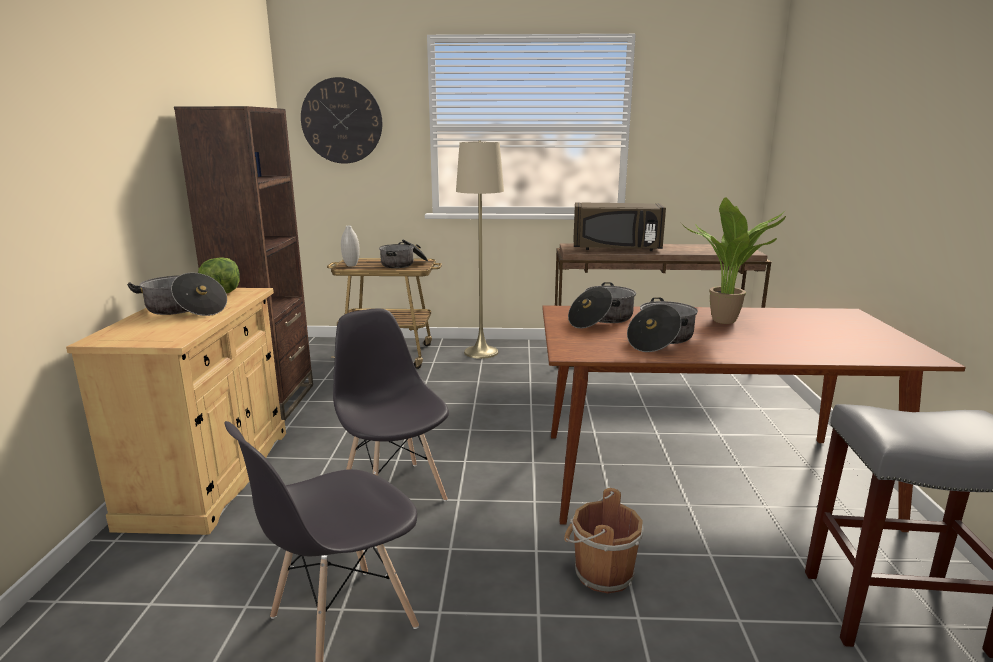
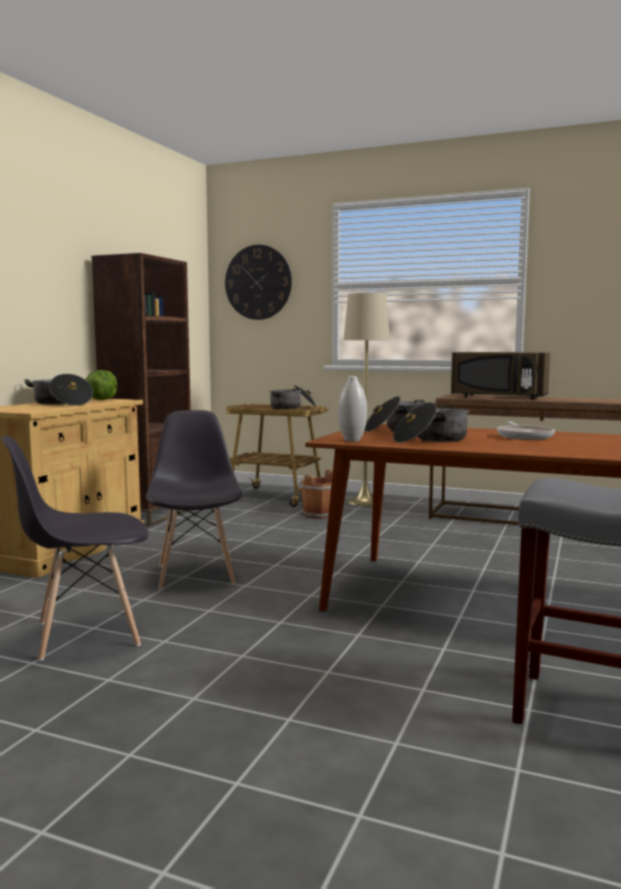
camera: 20 degrees right, 10 degrees down
(351, 265) = (247, 407): white vase -> white vase (352, 440)
(601, 573) = (323, 643): brown bucket -> brown bucket (317, 514)
(727, 322) = (524, 436): potted plant -> frying pan

